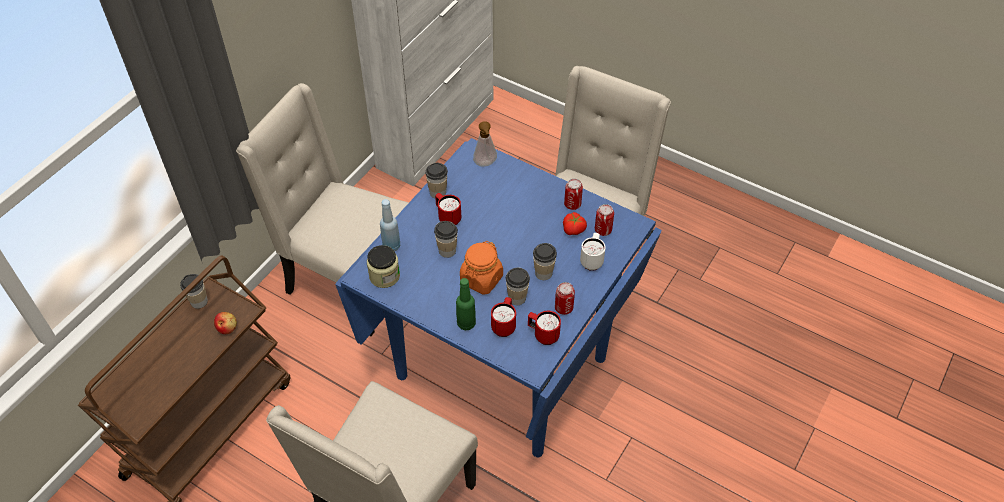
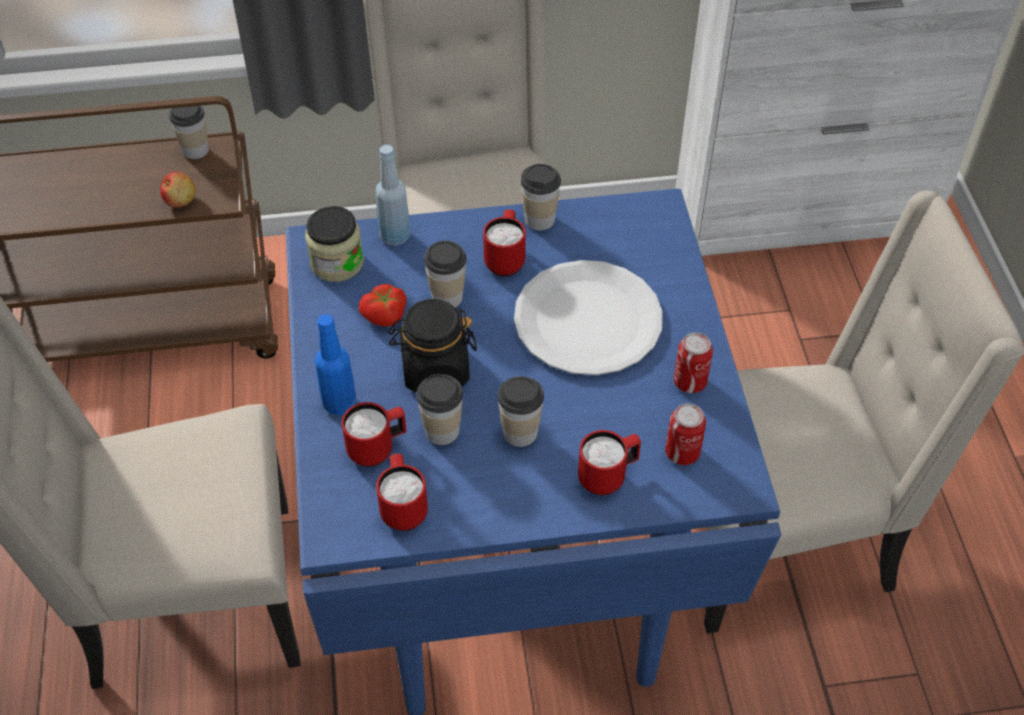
camera: 50 degrees right, 0 degrees up
(466, 323) = (339, 403): green bottle -> blue bottle
(481, 279) = (434, 368): orange jar -> black jar
(485, 164) = (649, 235): soap dispenser -> none
(509, 213) = (588, 320): none -> white plate
(563, 308) = (479, 501): can -> none
(574, 229) = (643, 415): tomato -> tomato (385, 316)
(592, 260) = (608, 477): white mug -> red mug

